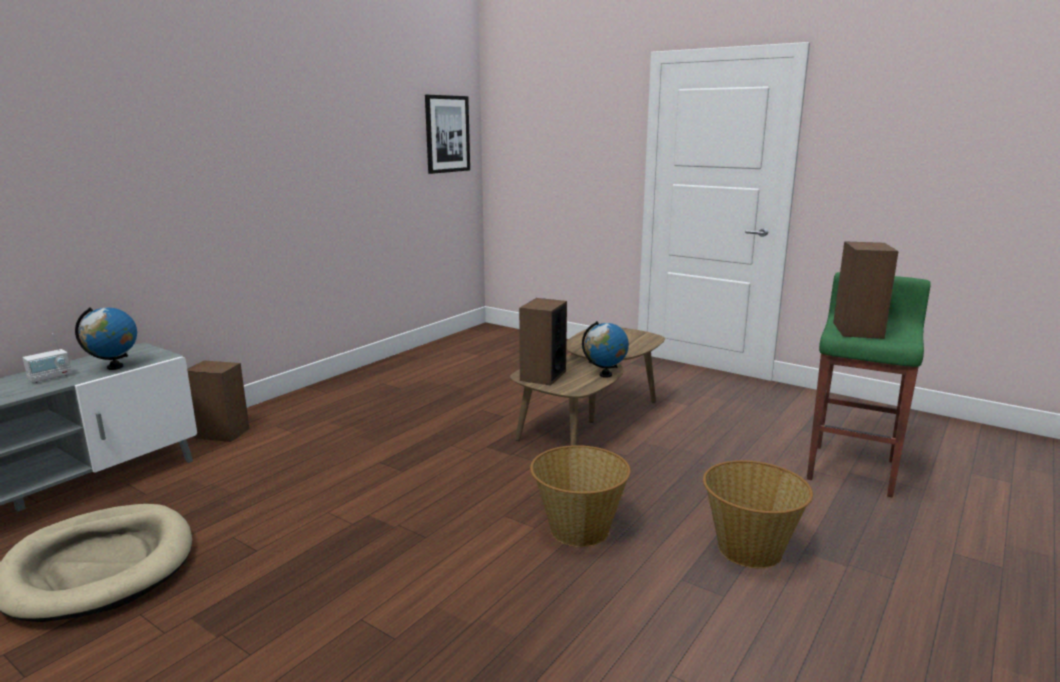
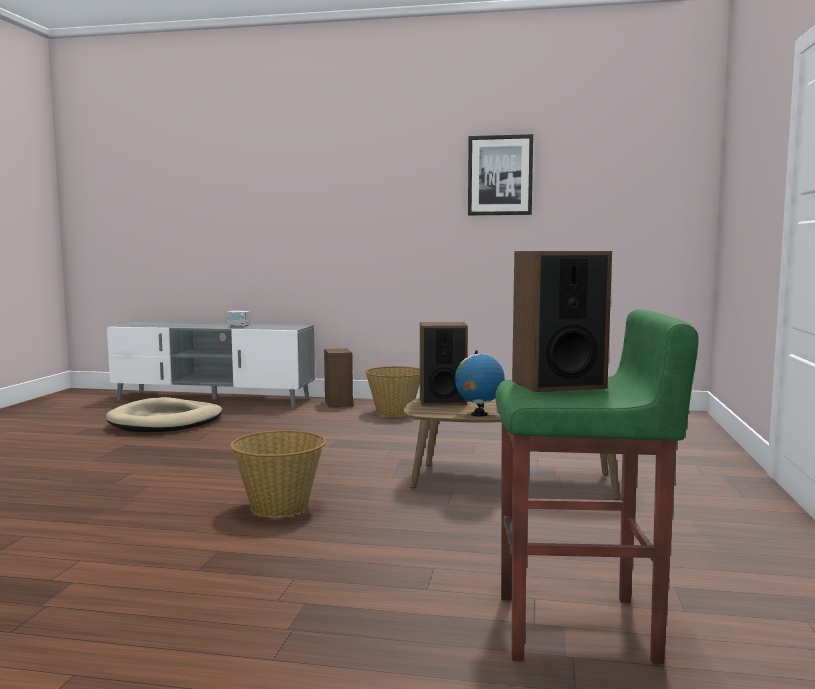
camera: 65 degrees right, 10 degrees down
(115, 367) = (264, 328): globe -> none
(447, 134) = (654, 184): picture -> picture (500, 175)
(749, 549) = (292, 575): basket -> basket (395, 412)

